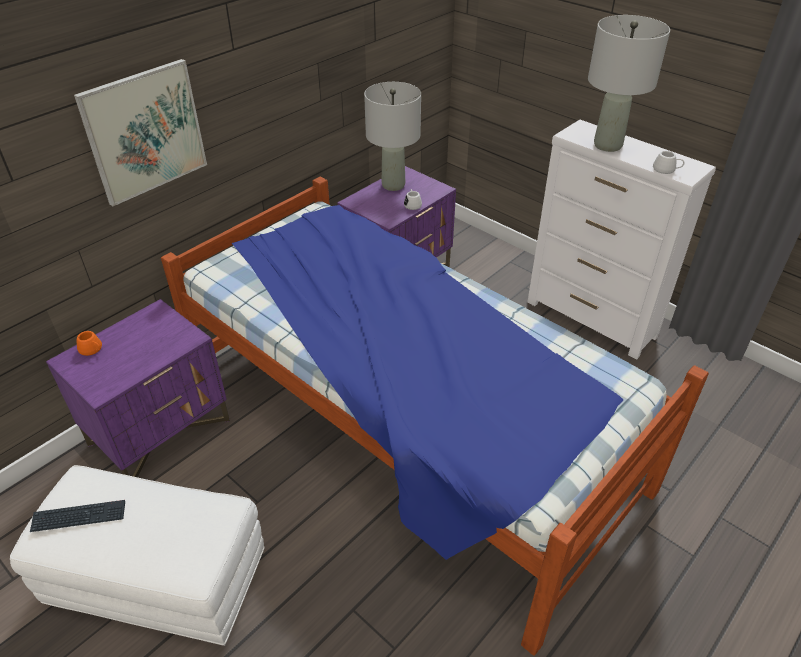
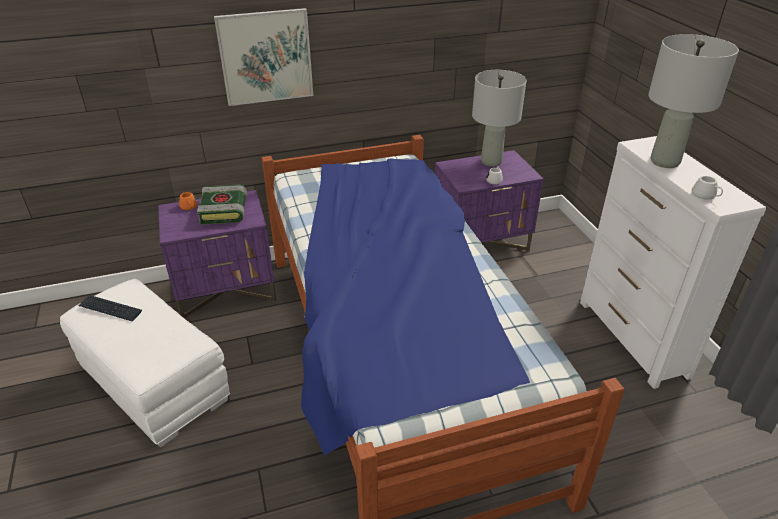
camera: 30 degrees right, 5 degrees down
(144, 338) = (225, 211): none -> book

